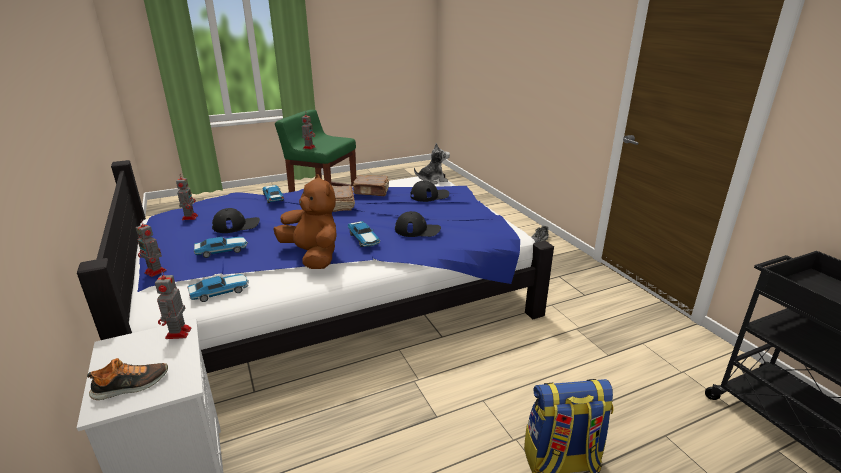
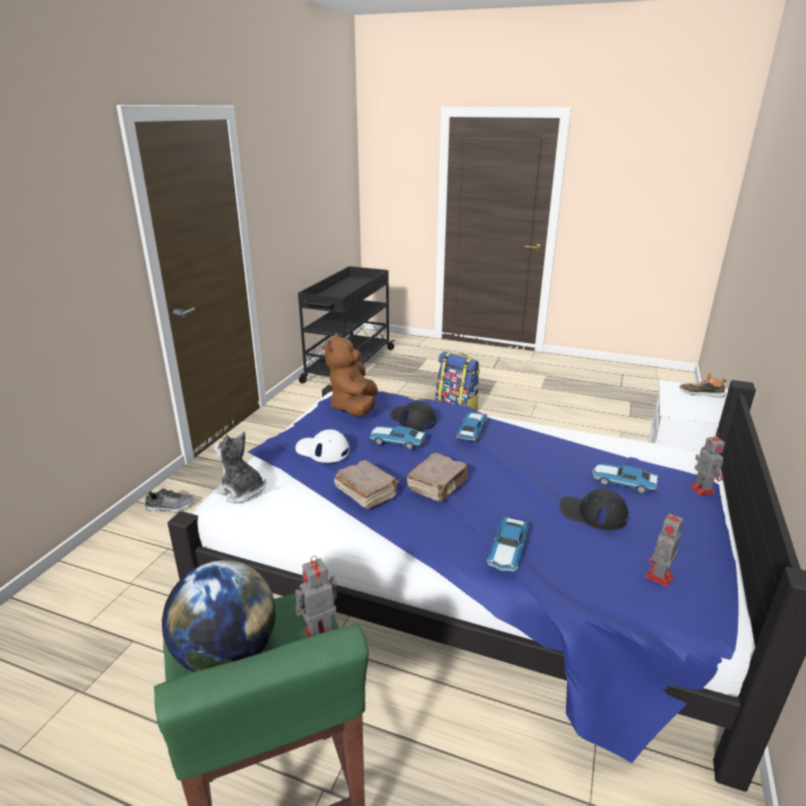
camera: 135 degrees left, 0 degrees up
(178, 334) = (674, 407): toy robot -> none
(220, 292) = (634, 449): toy car -> toy car (396, 441)
(313, 256) = (533, 440): brown plush toy -> brown plush toy (354, 408)
(329, 140) = (227, 654): none -> globe
(429, 195) = (322, 450): black cap -> white cap

